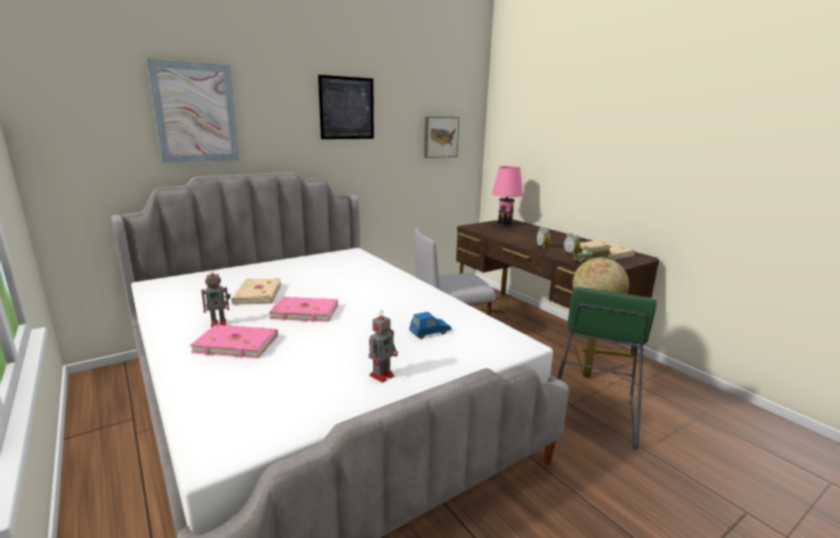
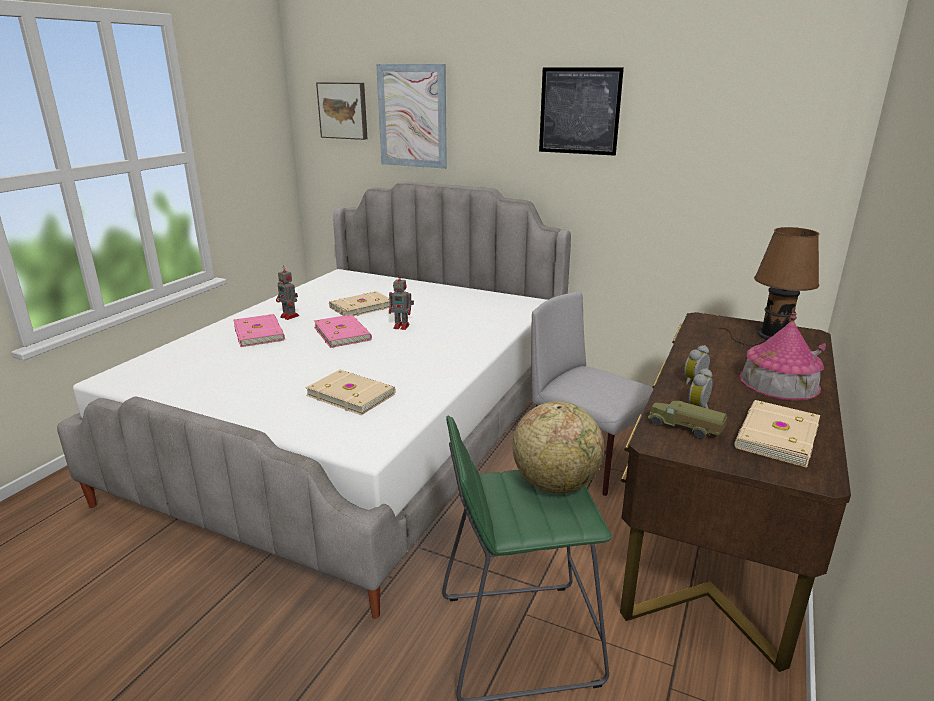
camera: 60 degrees right, 5 degrees up
(382, 375) = (243, 397): toy robot -> toy robot (402, 326)
(430, 332) = (351, 394): blue toy car -> beige book
(440, 137) = (746, 161): picture -> picture (343, 110)
(504, 225) = (770, 336): pink table lamp -> brown table lamp
(555, 238) = (779, 382): none -> toy house

